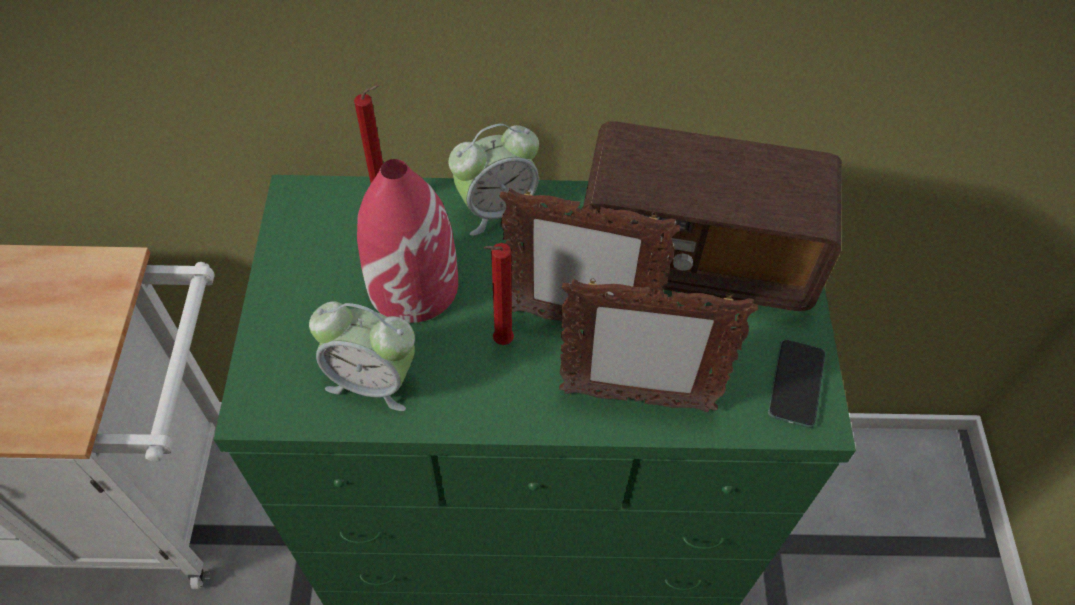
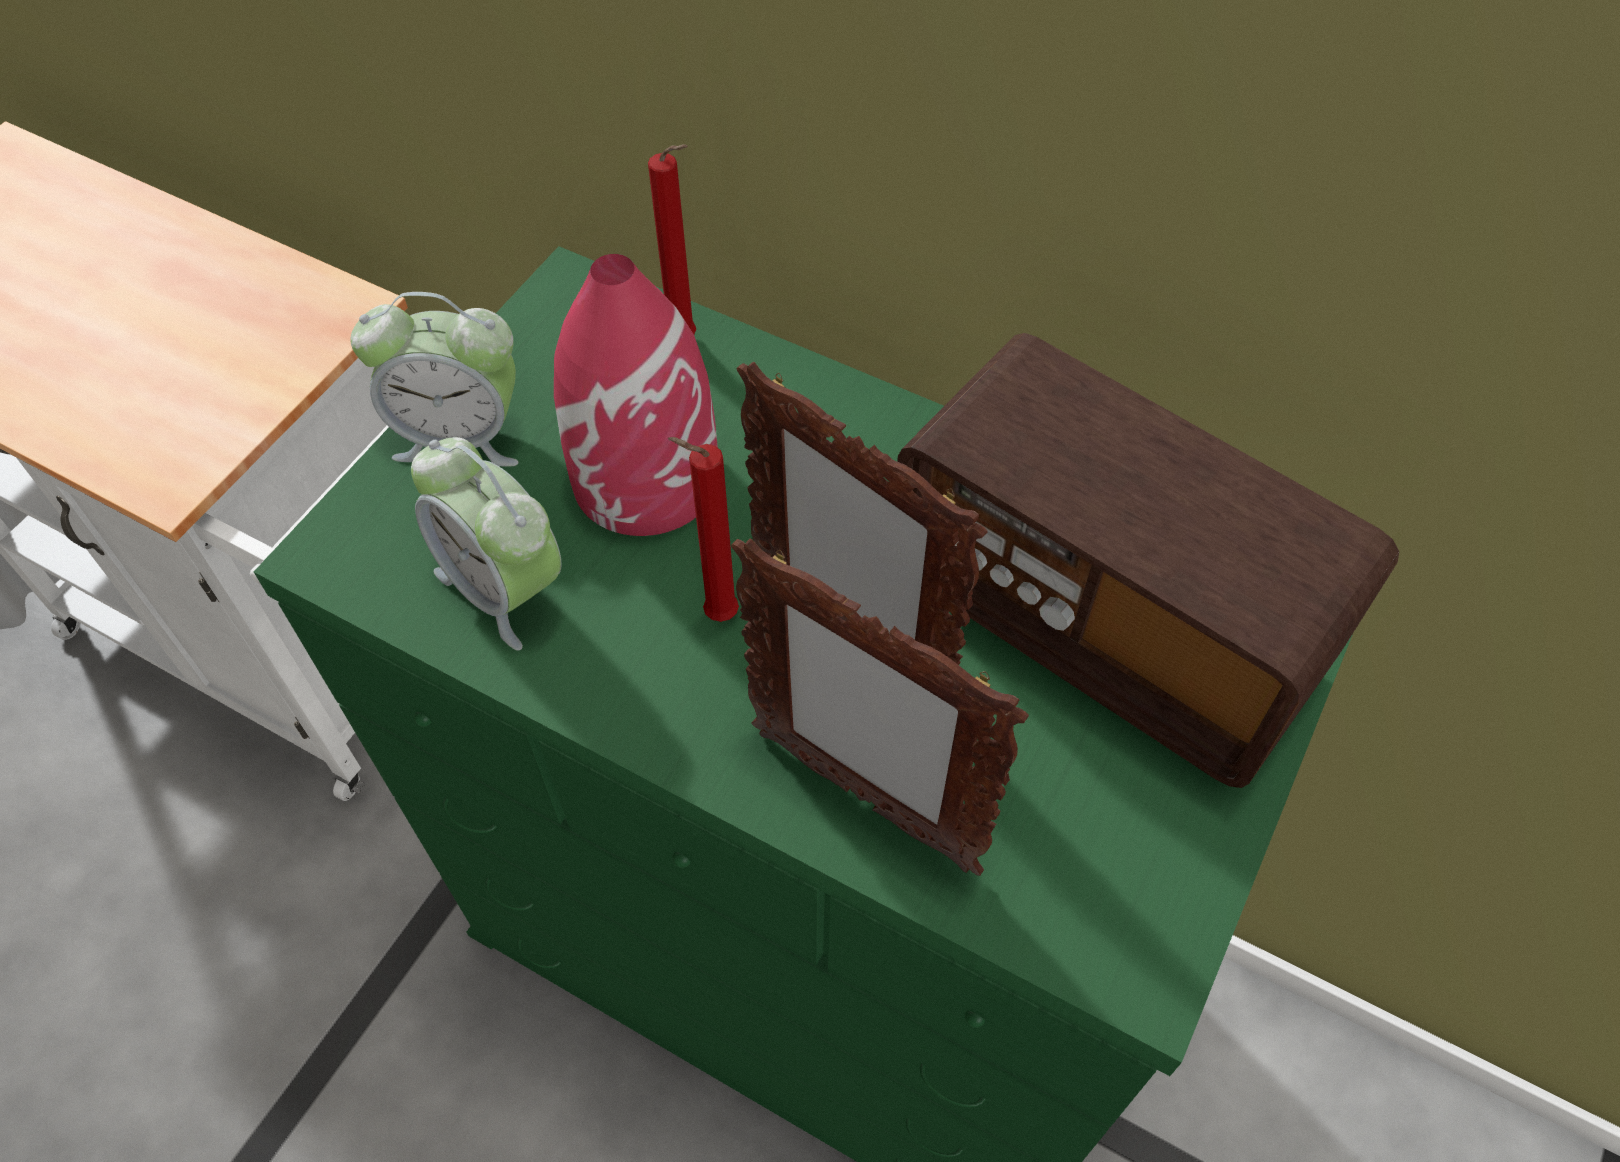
camera: 30 degrees right, 0 degrees up
(497, 208) = (838, 417): alarm clock -> alarm clock (461, 435)
(796, 384) = (1145, 900): phone -> none

